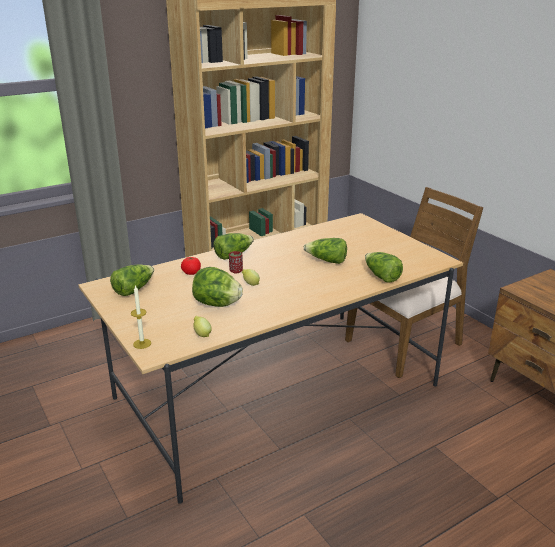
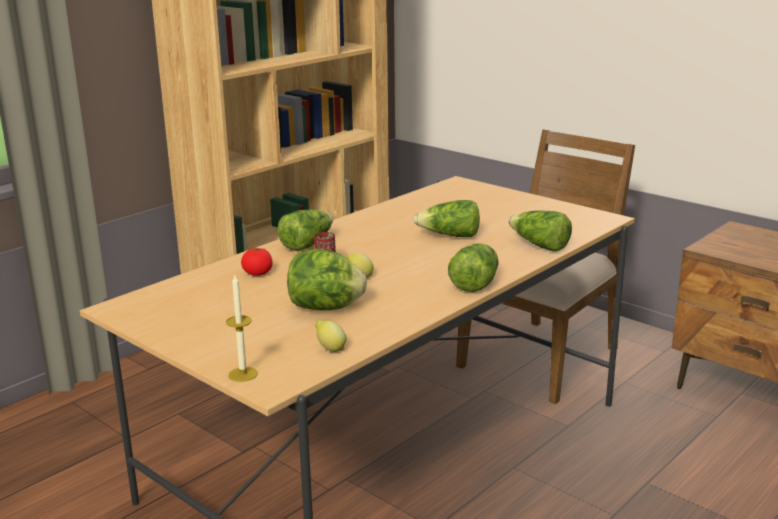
camera: 15 degrees left, 5 degrees down
(133, 289) = (179, 305): lettuce -> lettuce (474, 283)

